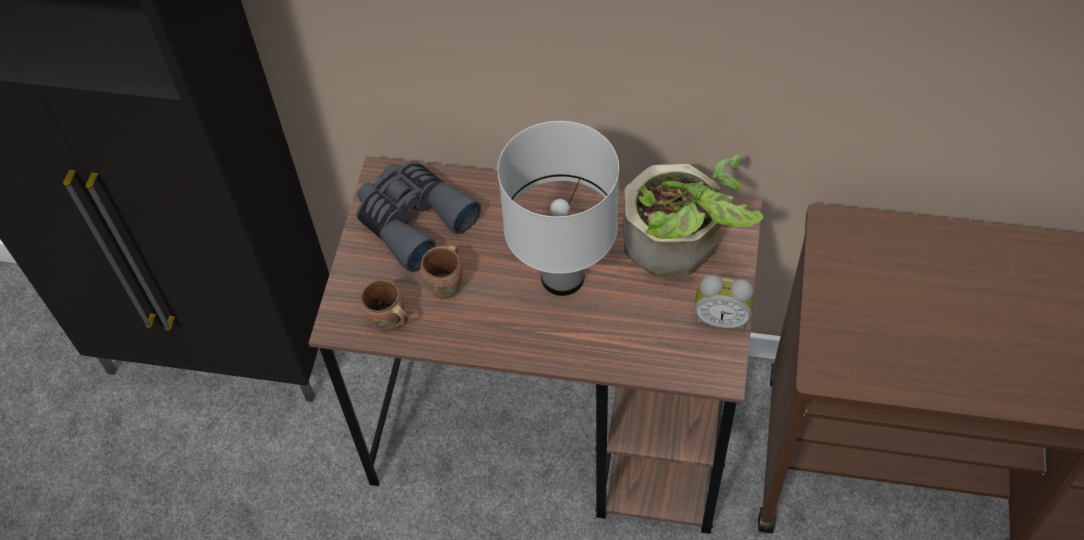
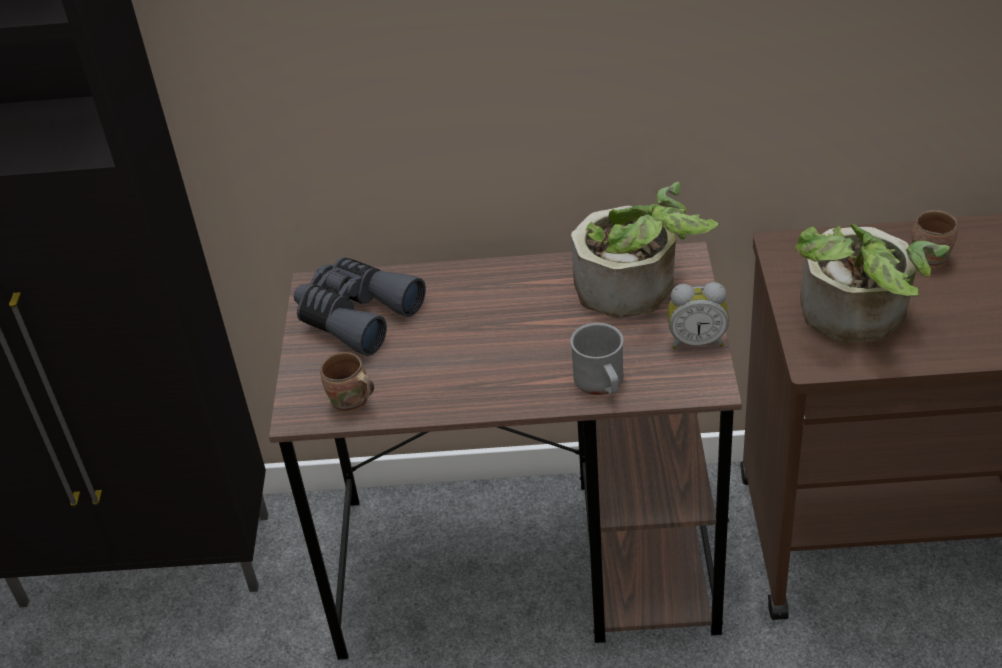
camera: 10 degrees left, 15 degrees down
(448, 285) = (406, 362): brown mug -> brown mug (931, 258)
(563, 276) = (524, 334): white table lamp -> none
(620, 349) = (601, 384): none -> grey mug
(878, 329) = (857, 319): none -> potted plant

